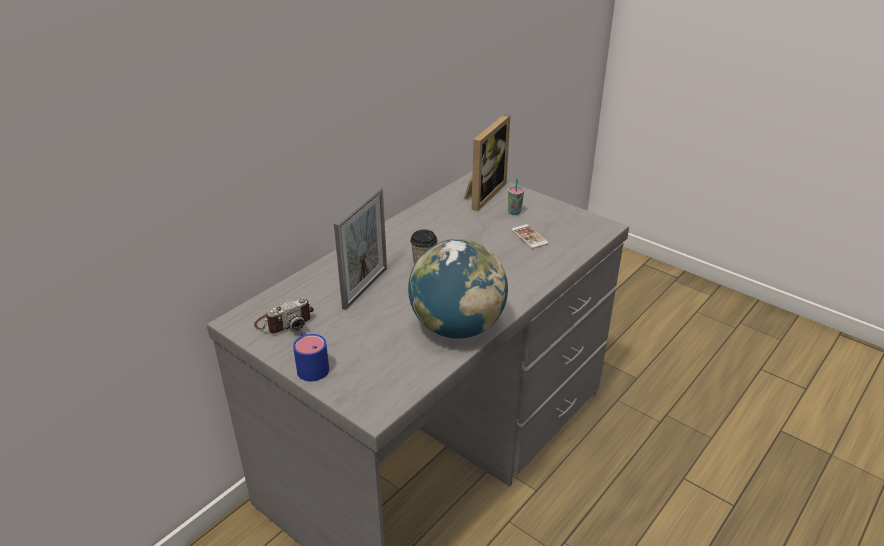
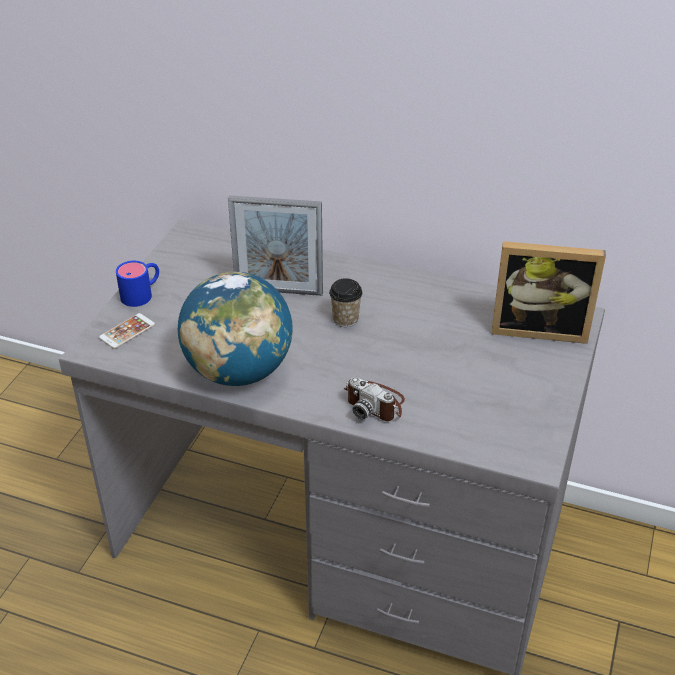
camera: 70 degrees right, 5 degrees up
(284, 321) = (200, 259): camera -> camera (375, 403)
(514, 212) = (512, 366): cup -> none
(529, 237) = (459, 391): phone -> phone (127, 331)

